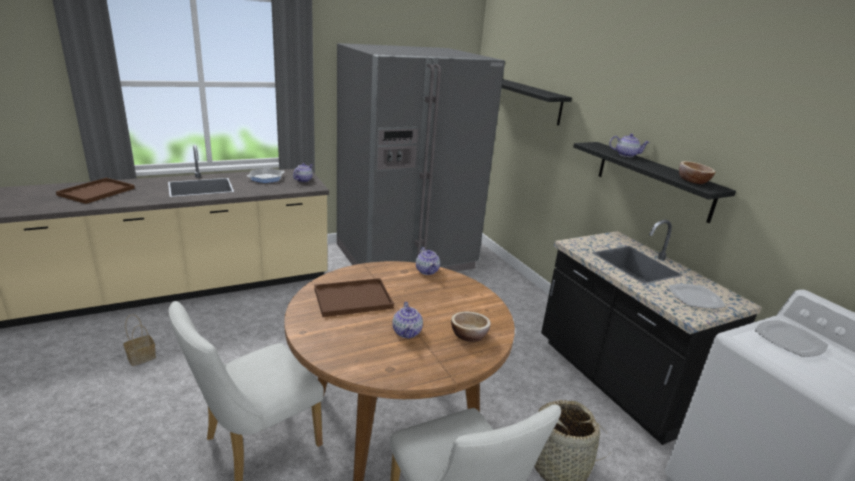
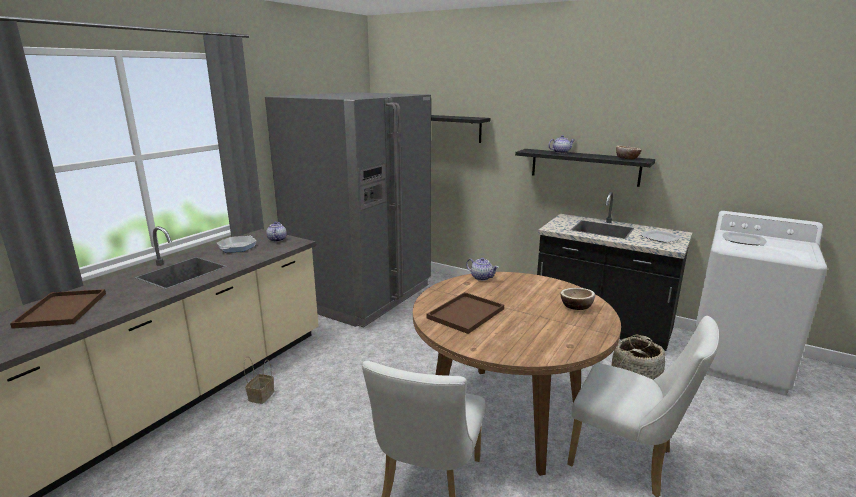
camera: 30 degrees left, 5 degrees down
(142, 357) = (216, 478): basket -> basket (261, 395)
(407, 332) = (540, 320): teapot -> none

